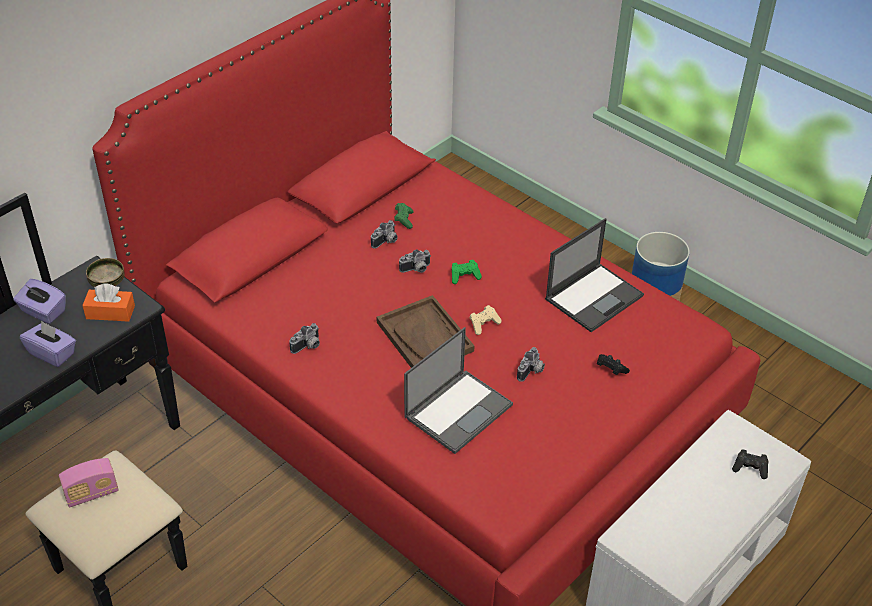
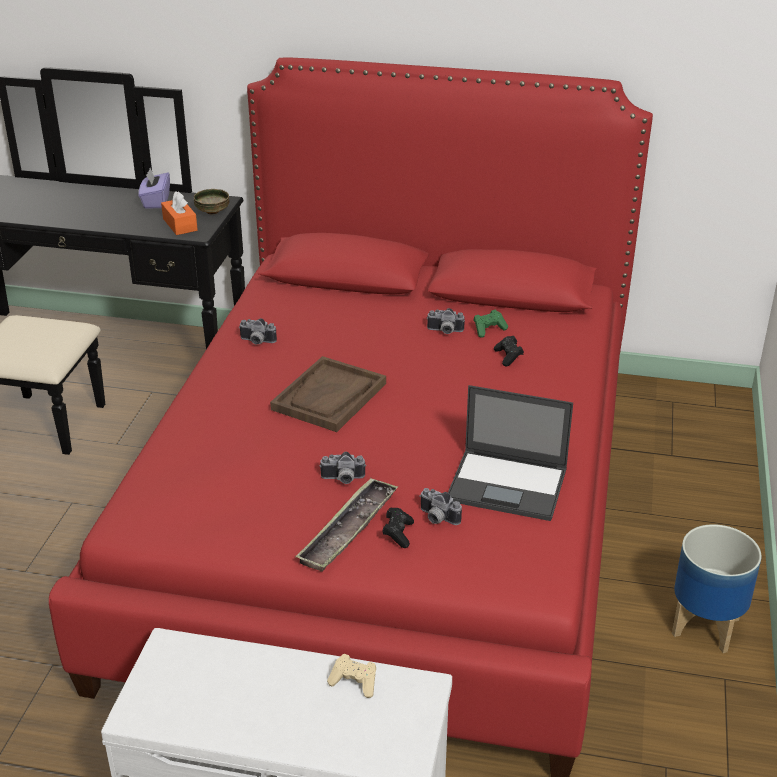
camera: 60 degrees right, 10 degrees down
(52, 353) = (113, 221): purple tissue box -> none
(92, 493) = (36, 329): radio -> none
(416, 270) = (423, 361): camera -> camera (436, 518)
(459, 410) = (241, 449): laptop -> none
(464, 276) = (445, 391): green game controller -> none
(484, 324) = (384, 425): beige game controller -> beige game controller (354, 682)
(589, 391) = (348, 530): none -> tray
(750, 468) = (360, 726): black game controller -> black game controller (508, 357)

